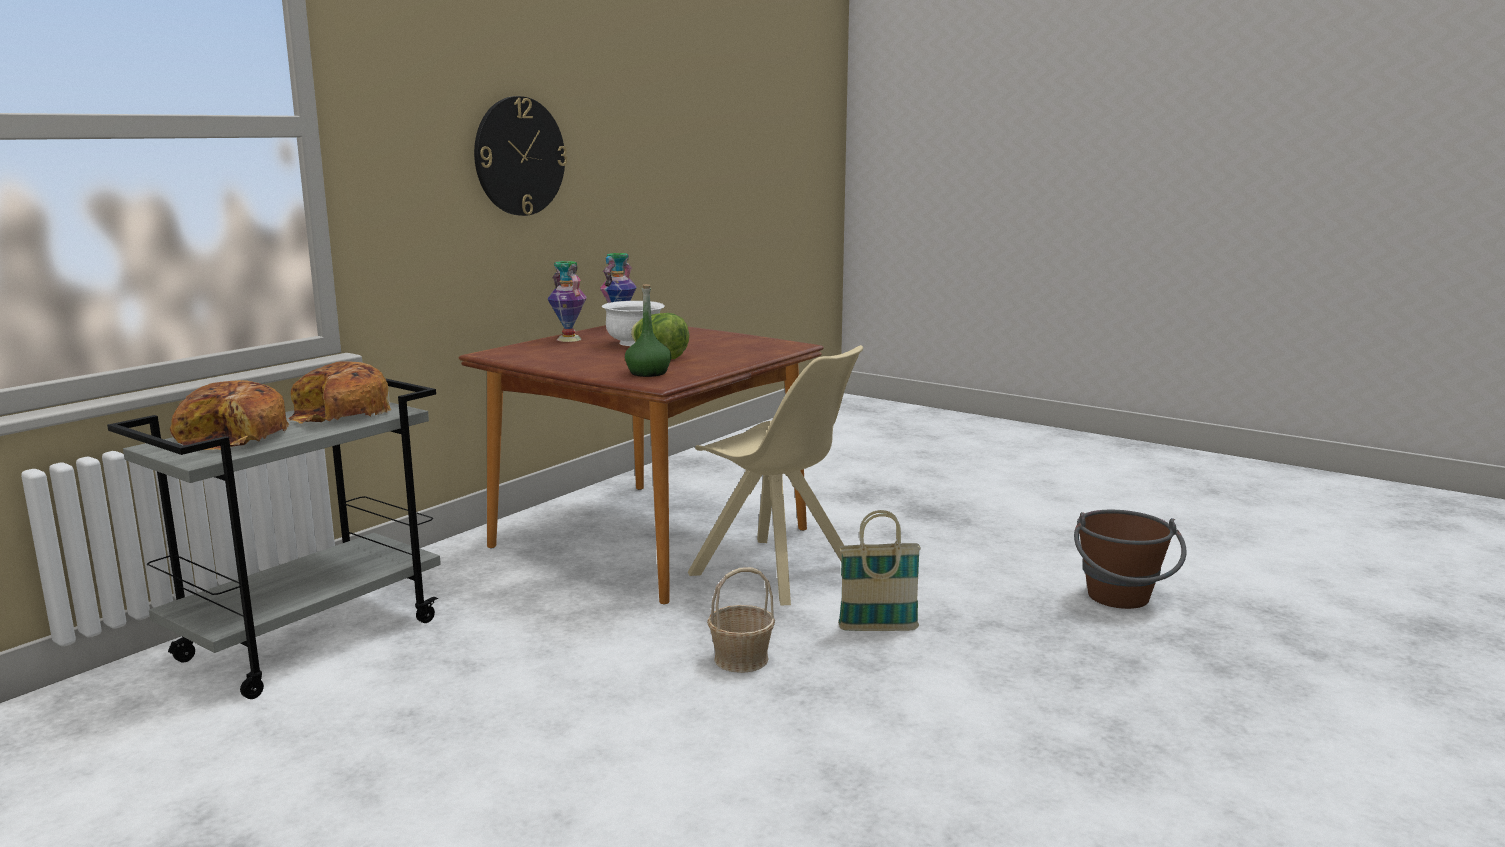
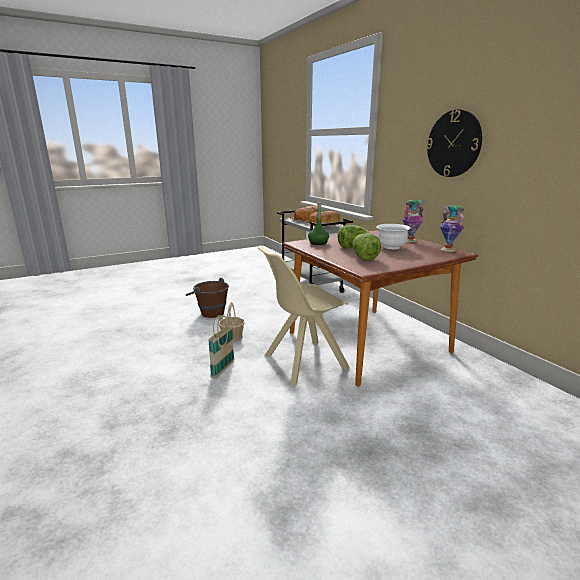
camera: 115 degrees right, 5 degrees up
(723, 349) = (363, 257): none -> lettuce
(1121, 601) = (159, 465): brown bucket -> brown bucket (209, 312)

